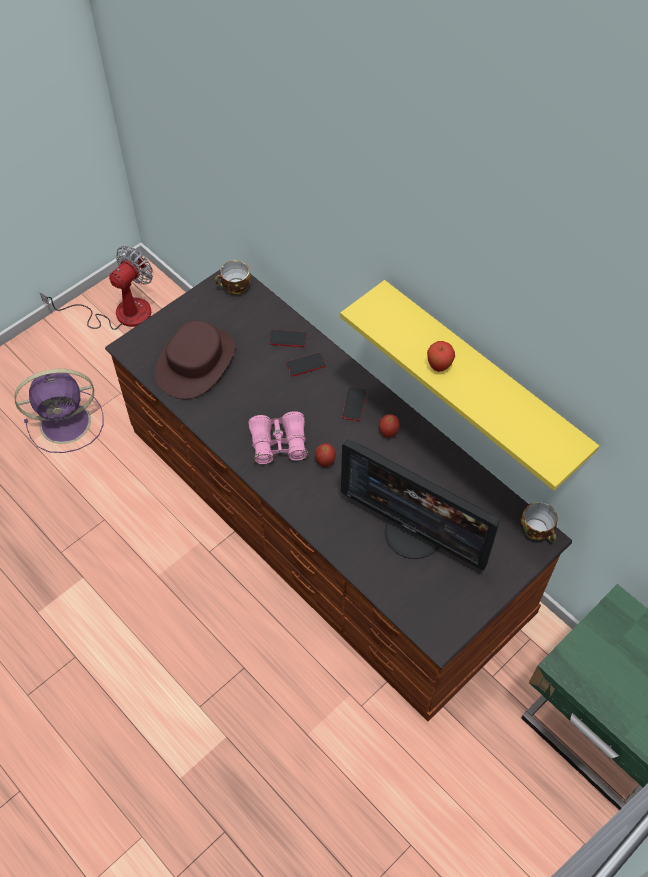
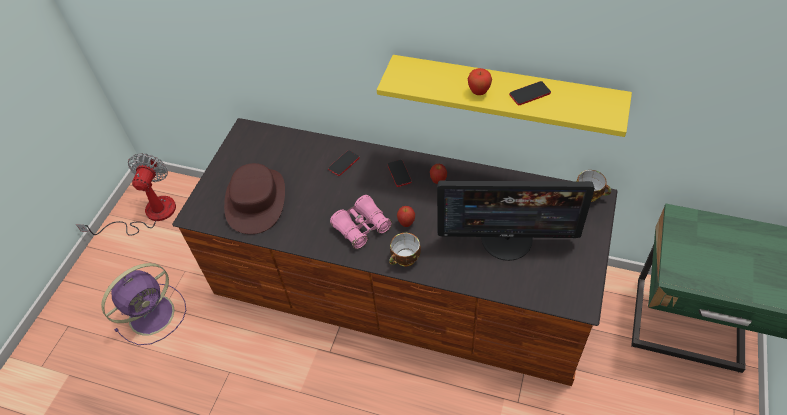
camera: 25 degrees left, 5 degrees down
(235, 288) = (252, 135): cup -> cup (405, 259)
(288, 339) = (318, 152): phone -> phone (530, 94)

